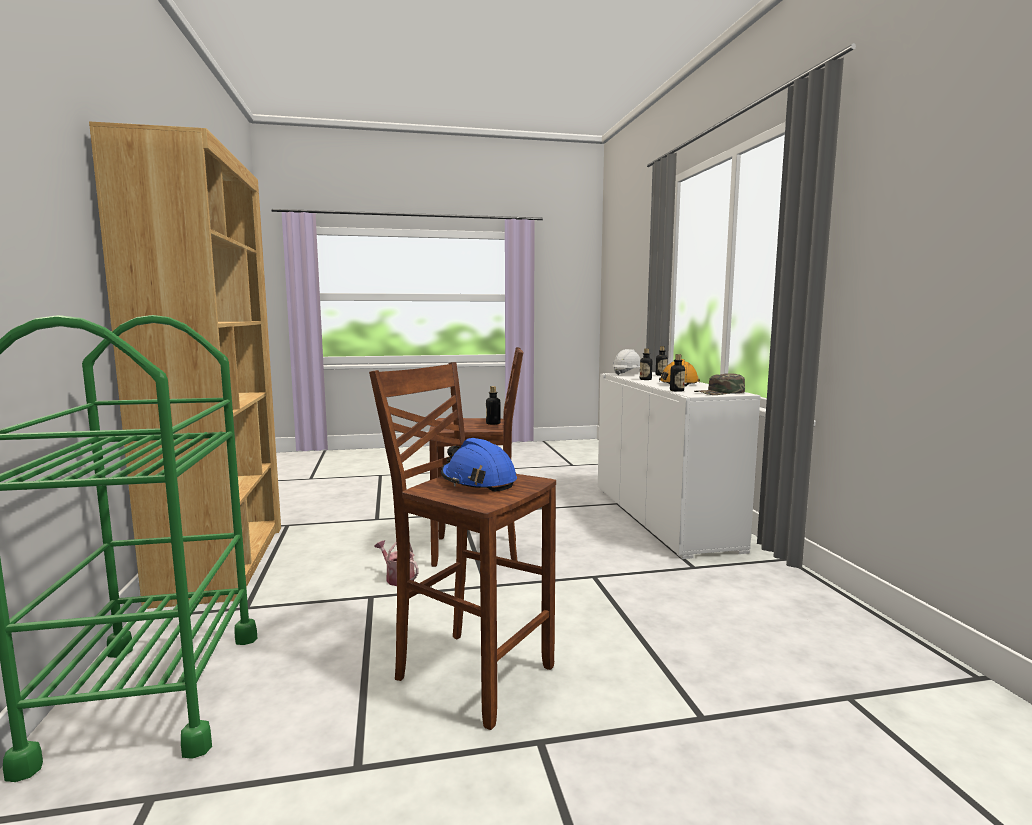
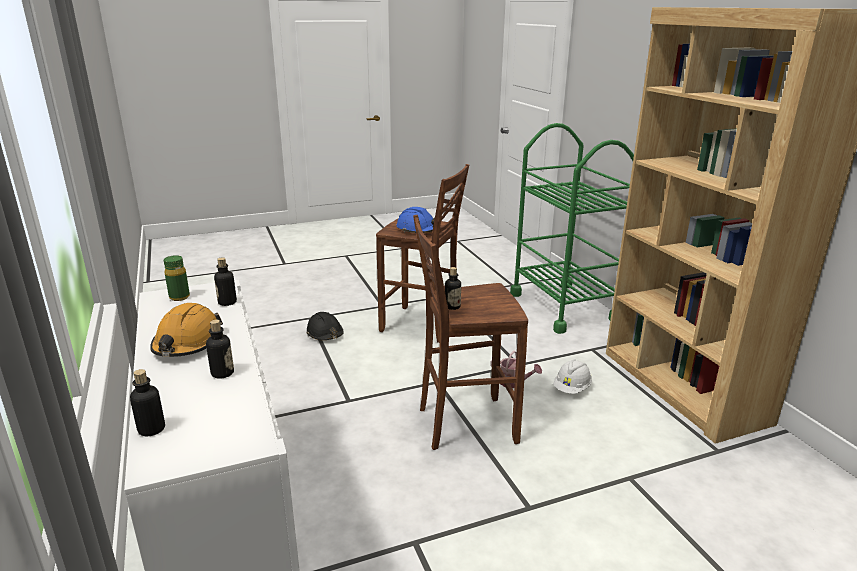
camera: 170 degrees right, 15 degrees up
(627, 374) = (224, 436): white hard hat -> white hard hat (572, 388)
(653, 672) = (325, 333): none -> black hard hat
(720, 392) = (179, 297): green cap -> green bottle

